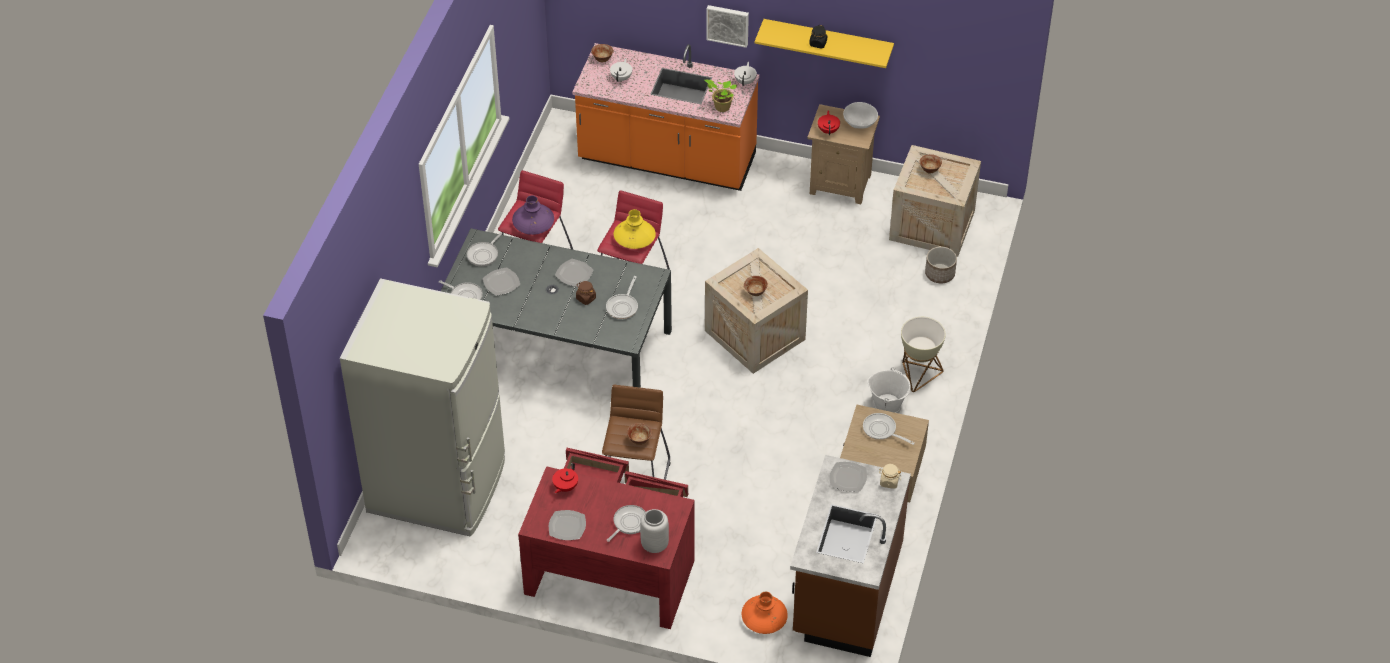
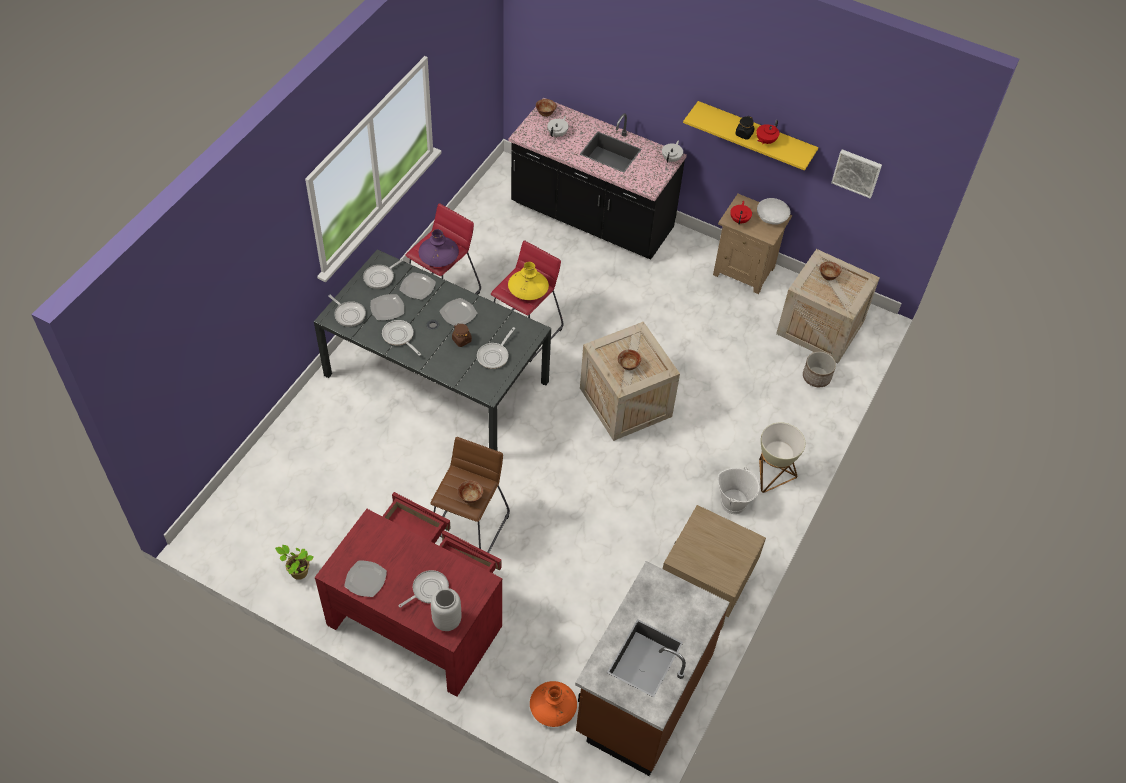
camera: 10 degrees right, 5 degrees up
(438, 484) = (284, 491): white fridge -> none
(565, 487) = (377, 535): red teapot -> red teapot (765, 141)
(667, 160) = (591, 218): orange counter -> black counter
(721, 107) = (642, 178): potted plant -> potted plant (298, 572)
(728, 24) = (664, 101): picture -> picture (857, 172)
(848, 477) = (663, 592): plate -> plate (418, 287)
(881, 430) = (715, 539): frying pan -> frying pan (399, 337)
(889, 482) = (704, 606): beige jar -> none

